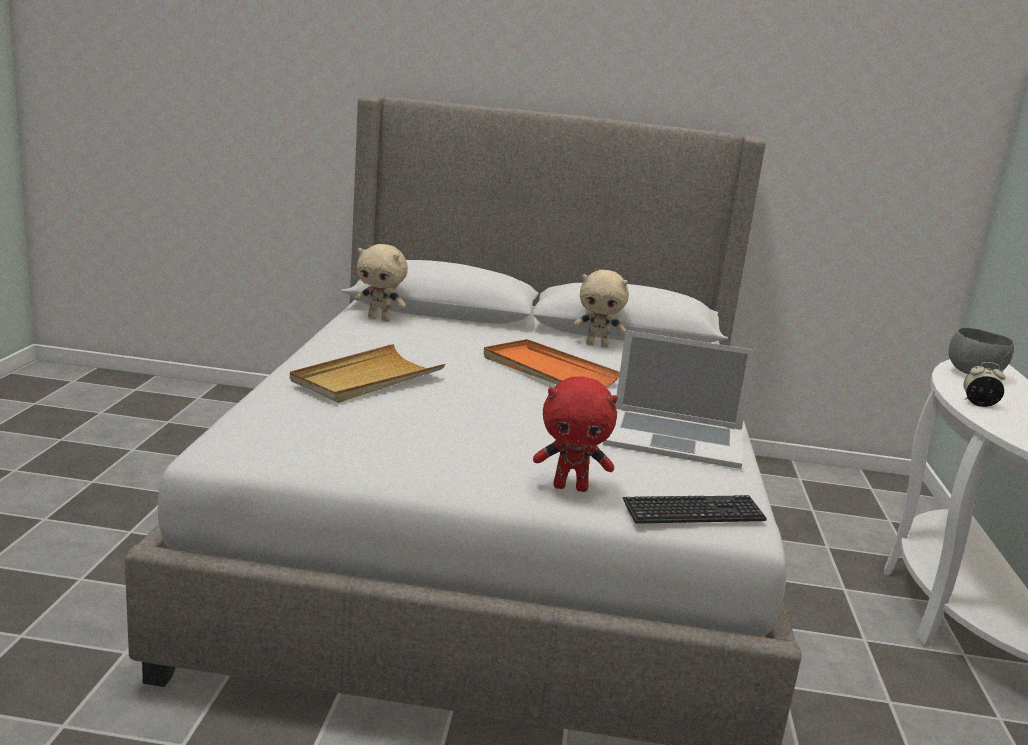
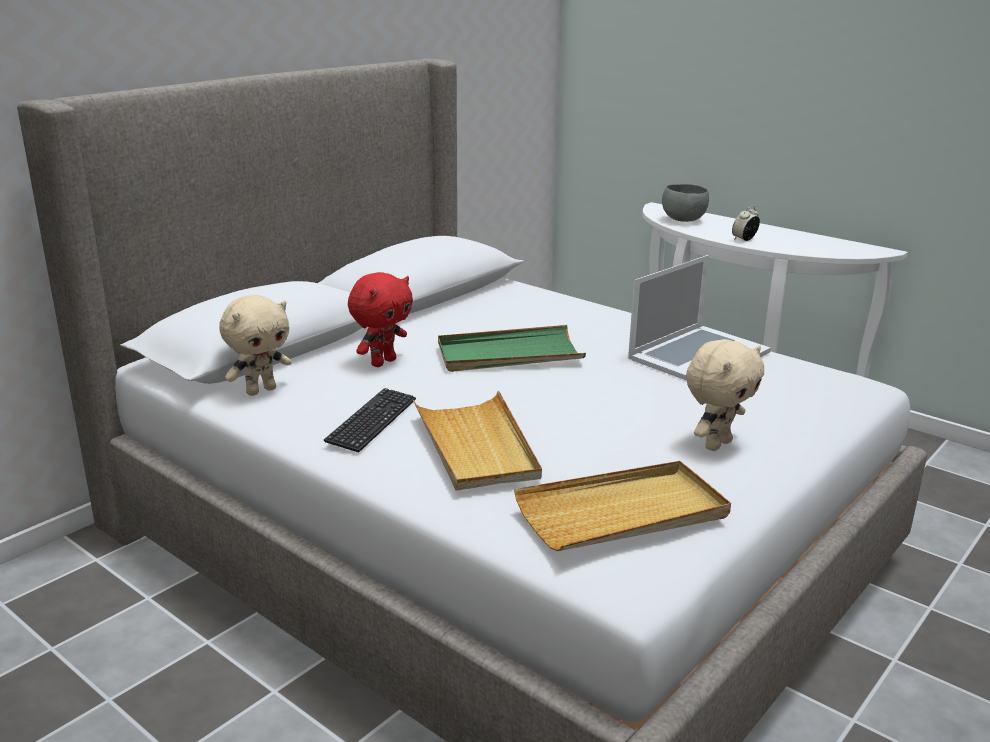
camera: 55 degrees left, 5 degrees up
(310, 432) = (623, 513): none -> beige tray
(547, 370) = (509, 354): orange tray -> green tray
(571, 487) = (788, 424): red plush toy -> red plush toy (382, 362)
(597, 345) = (451, 314): beige plush toy -> beige plush toy (716, 444)
(693, 512) = (847, 394): keyboard -> keyboard (372, 422)

